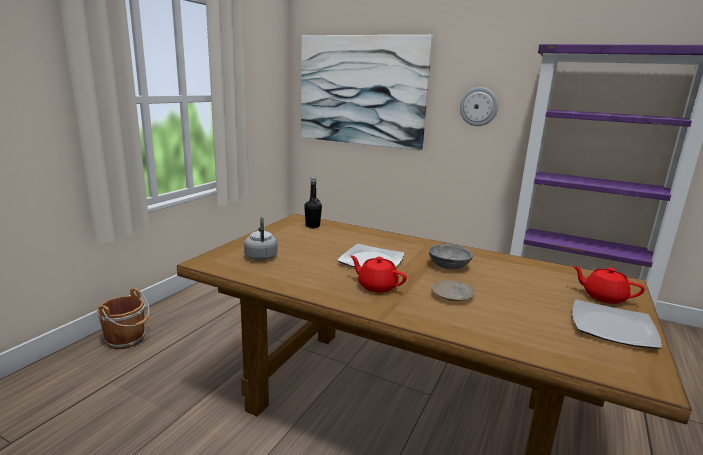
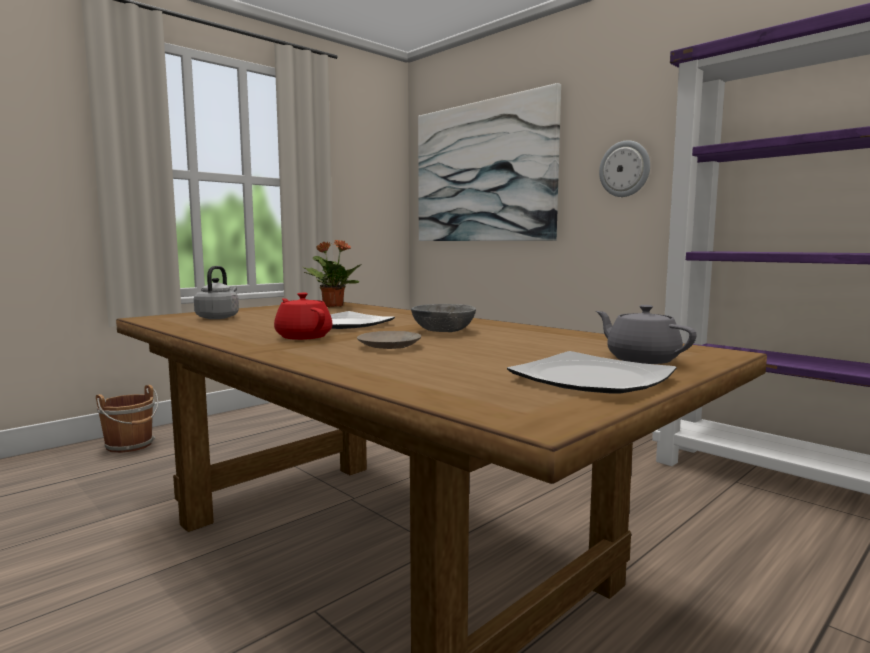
camera: 20 degrees right, 10 degrees down
(312, 226) = (332, 306): black bottle -> potted plant
(603, 297) = (641, 359): red teapot -> grey teapot

